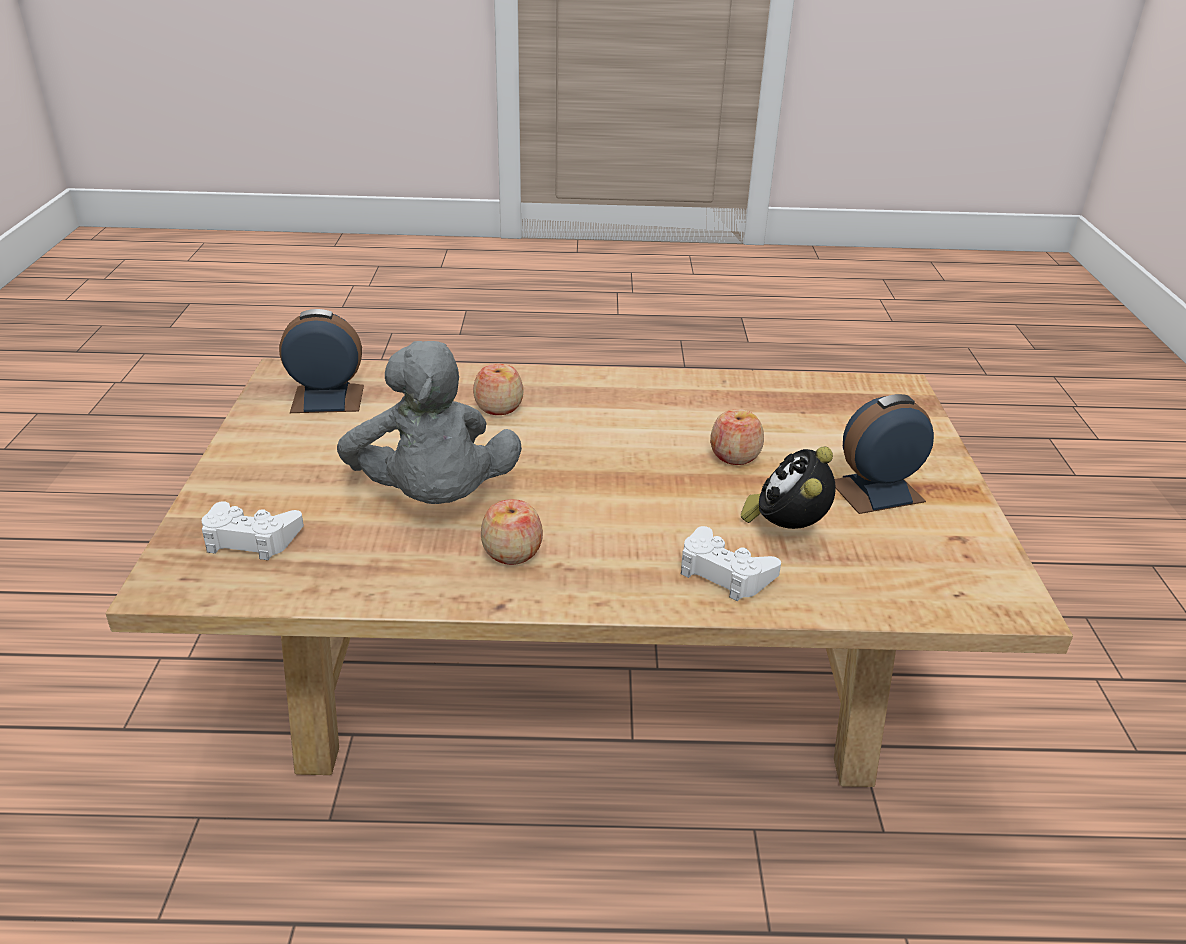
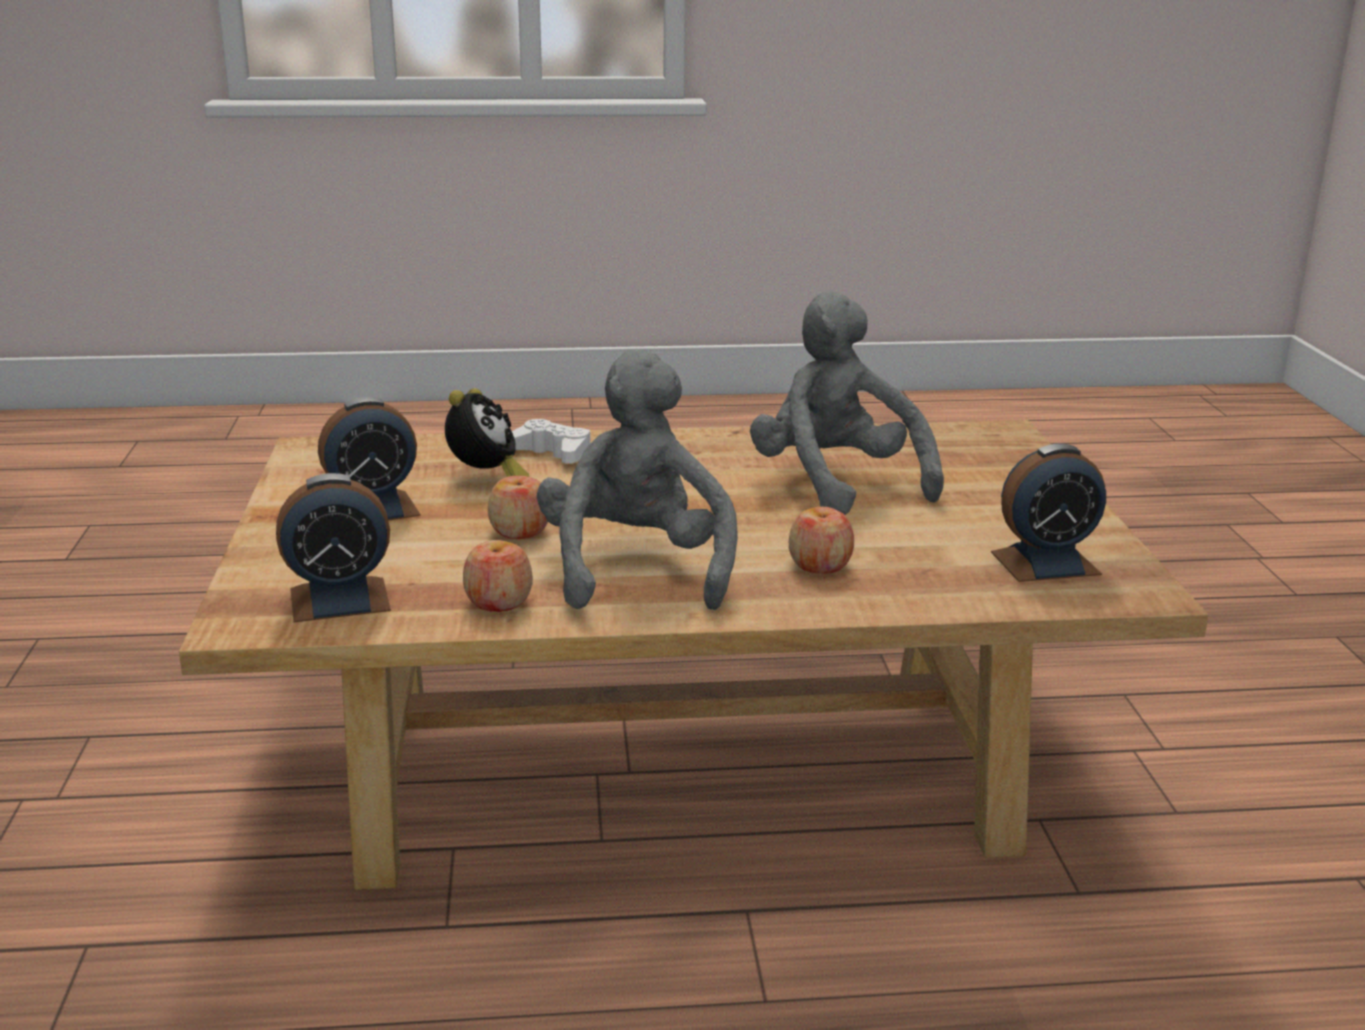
camera: 175 degrees right, 10 degrees down
(250, 538) = (973, 454): white game controller -> none
(512, 552) = (740, 456): apple -> apple (498, 602)
(638, 413) = (636, 569): none -> grey plush toy
(846, 401) = (339, 600): none -> alarm clock

